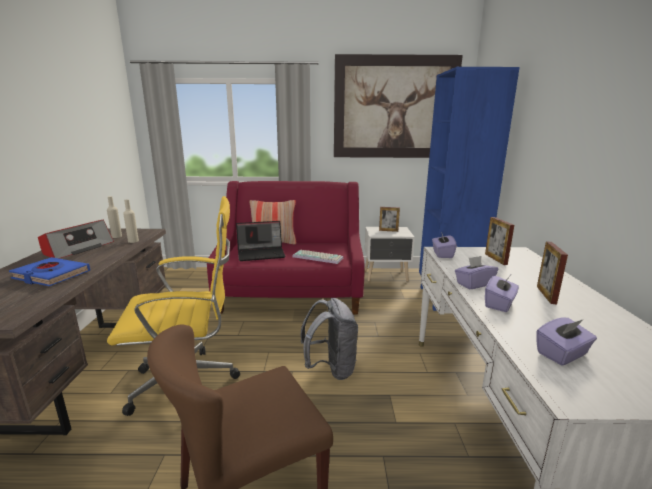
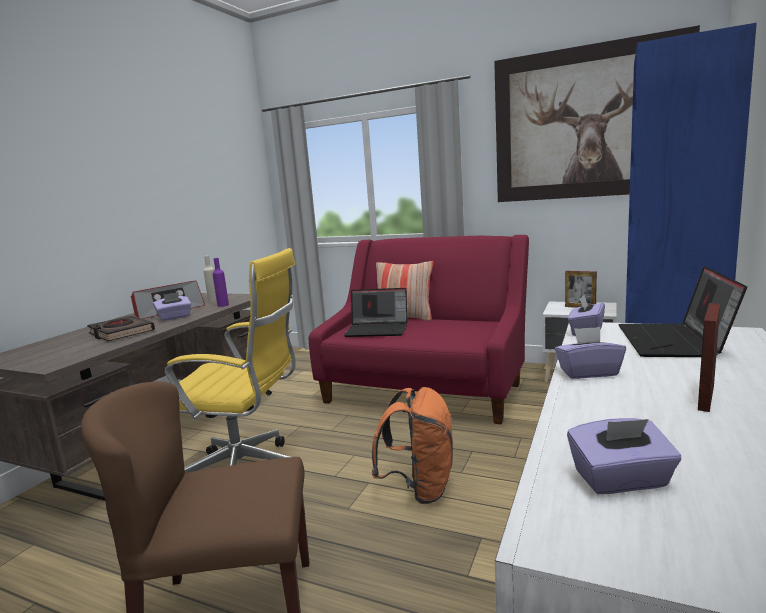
camera: 25 degrees right, 5 degrees down
(51, 275) = (121, 333): blue book -> black book
(133, 241) = (223, 305): beige bottle -> purple bottle
(318, 257) = (446, 337): keyboard -> none
(331, 369) = (420, 488): grey backpack -> orange backpack
(495, 259) = (674, 342): picture frame -> laptop
(499, 304) = (598, 401): purple tissue box -> purple tissue box (174, 317)

